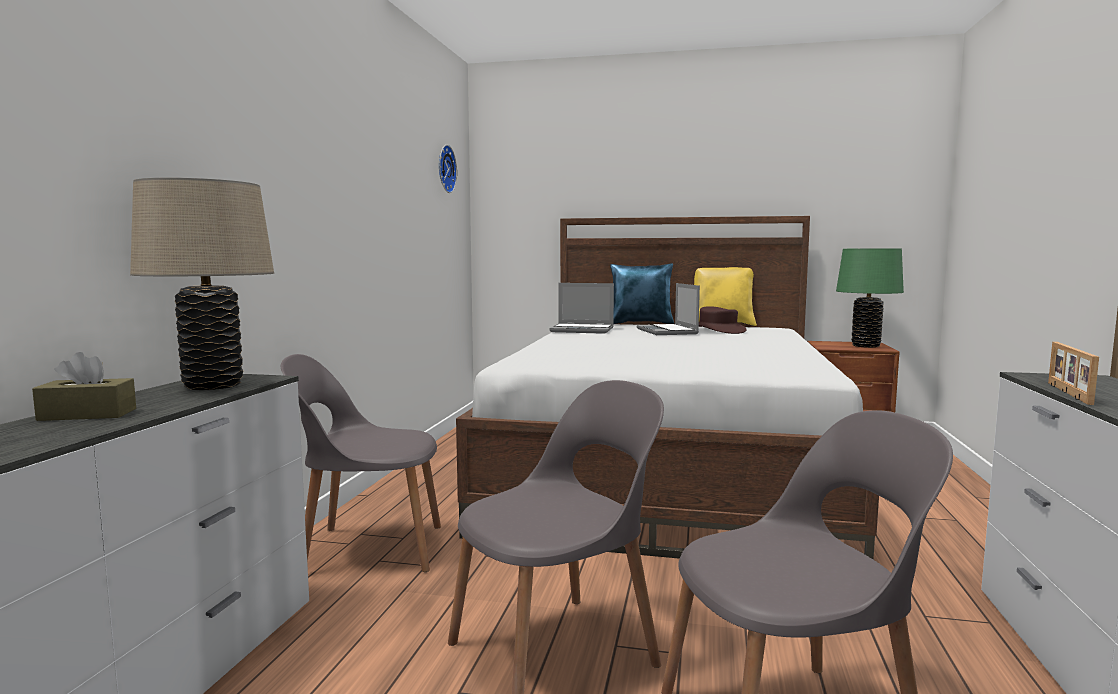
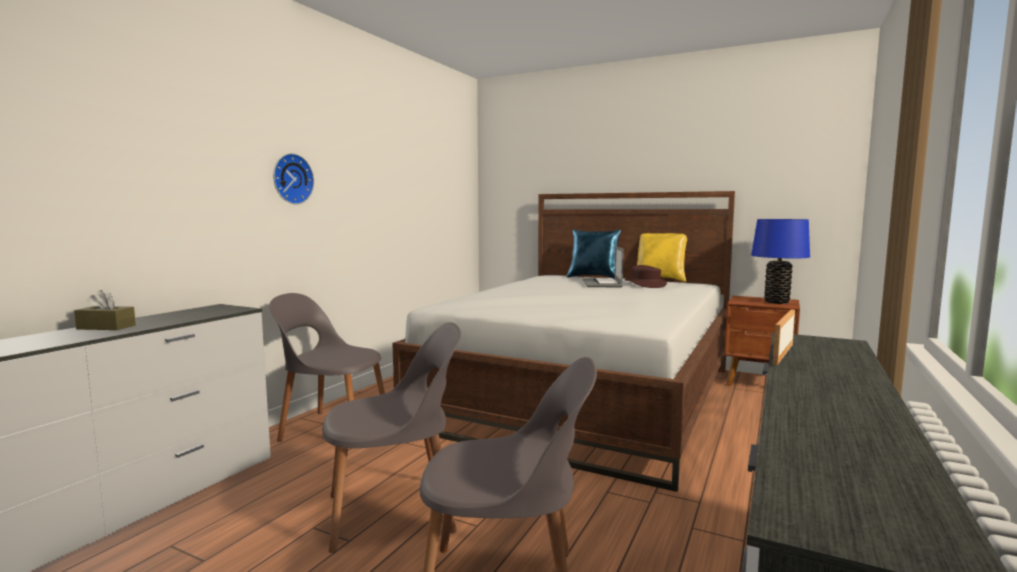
camera: 15 degrees right, 0 degrees up
(213, 385) = (202, 312): beige table lamp -> none
(444, 169) = (449, 159): wall clock -> wall clock (291, 179)
(583, 330) = (539, 281): laptop -> none
(865, 346) = (776, 302): green table lamp -> blue table lamp

